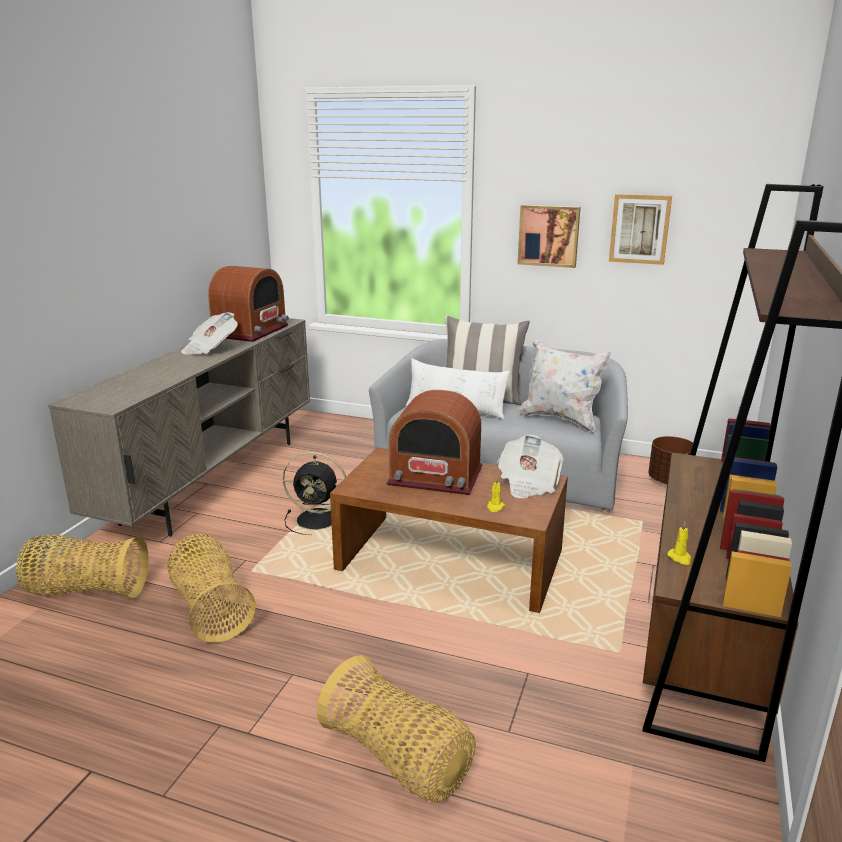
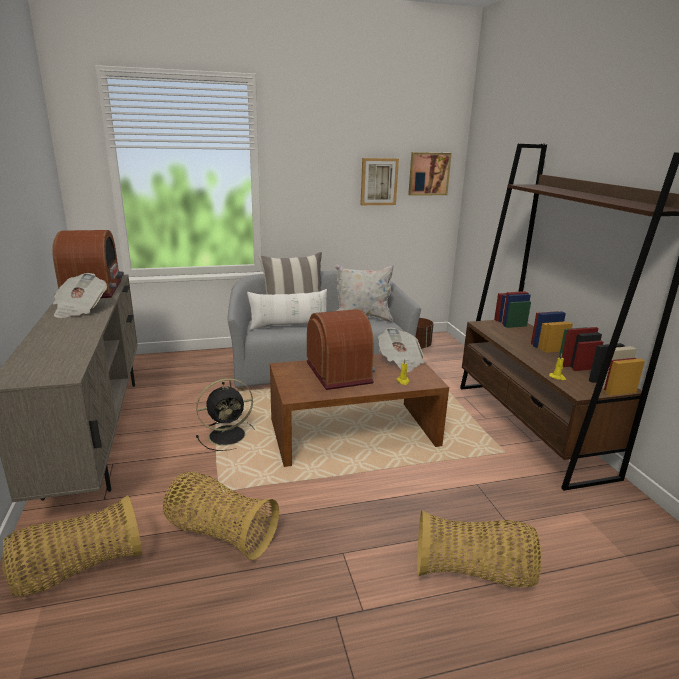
camera: 35 degrees left, 0 degrees up
(435, 476) = (339, 372): radio -> radio turned 90 degrees counterclockwise
(549, 235) = (318, 189): picture -> picture (428, 173)

